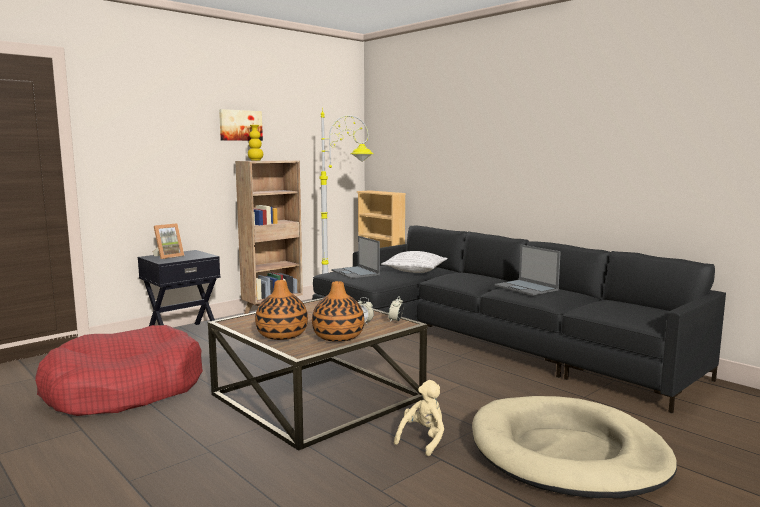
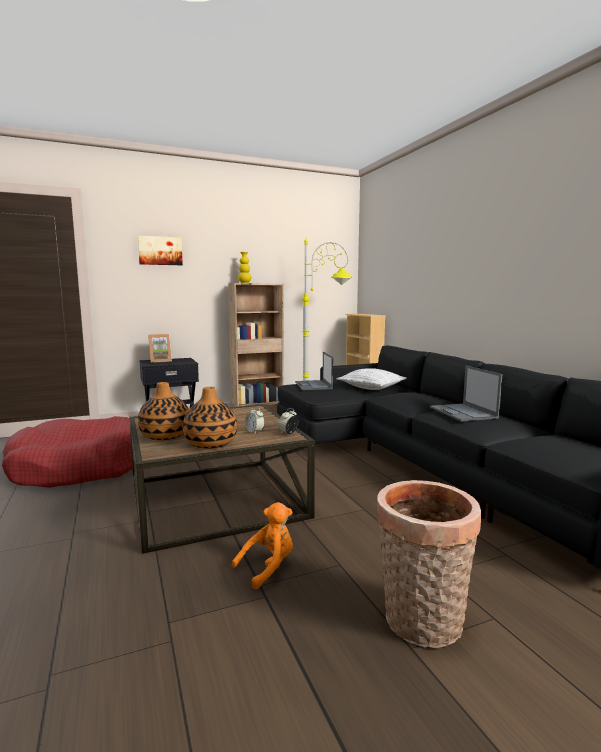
camera: 20 degrees right, 0 degrees up
(240, 125) = (234, 253): picture -> picture (160, 251)
(423, 440) = (268, 567): beige plush toy -> orange plush toy
(567, 453) = (421, 624): beige dog bed -> basket

